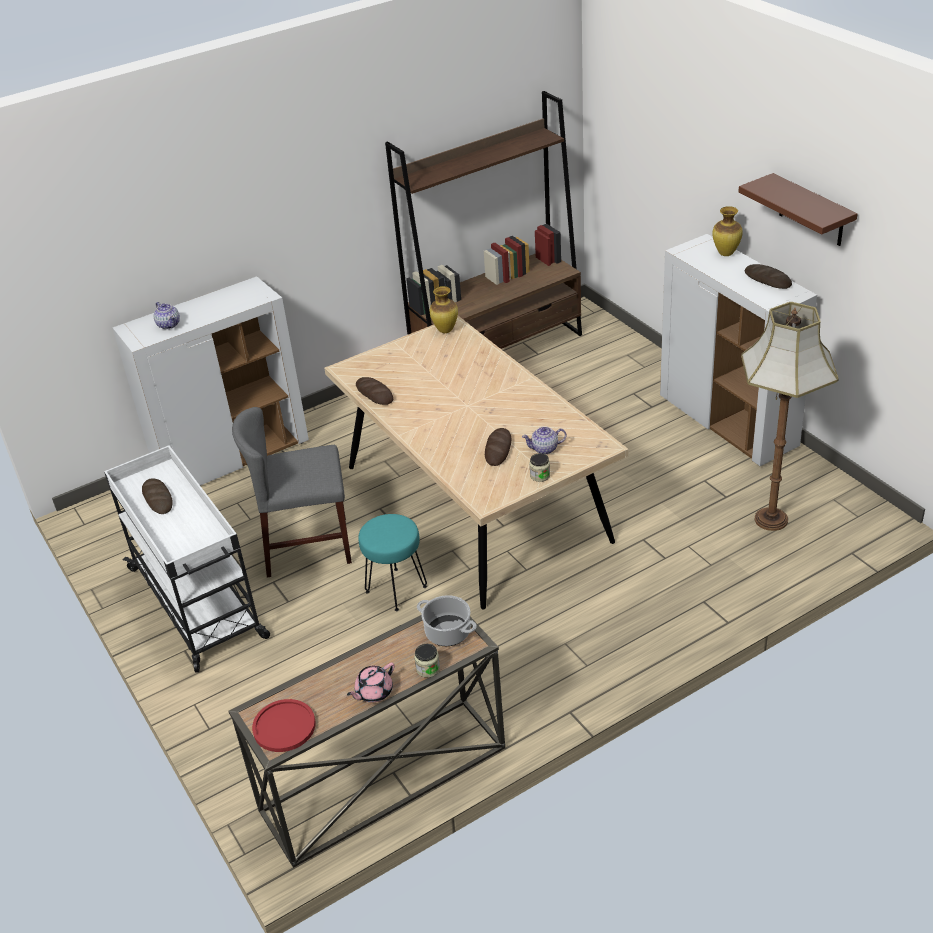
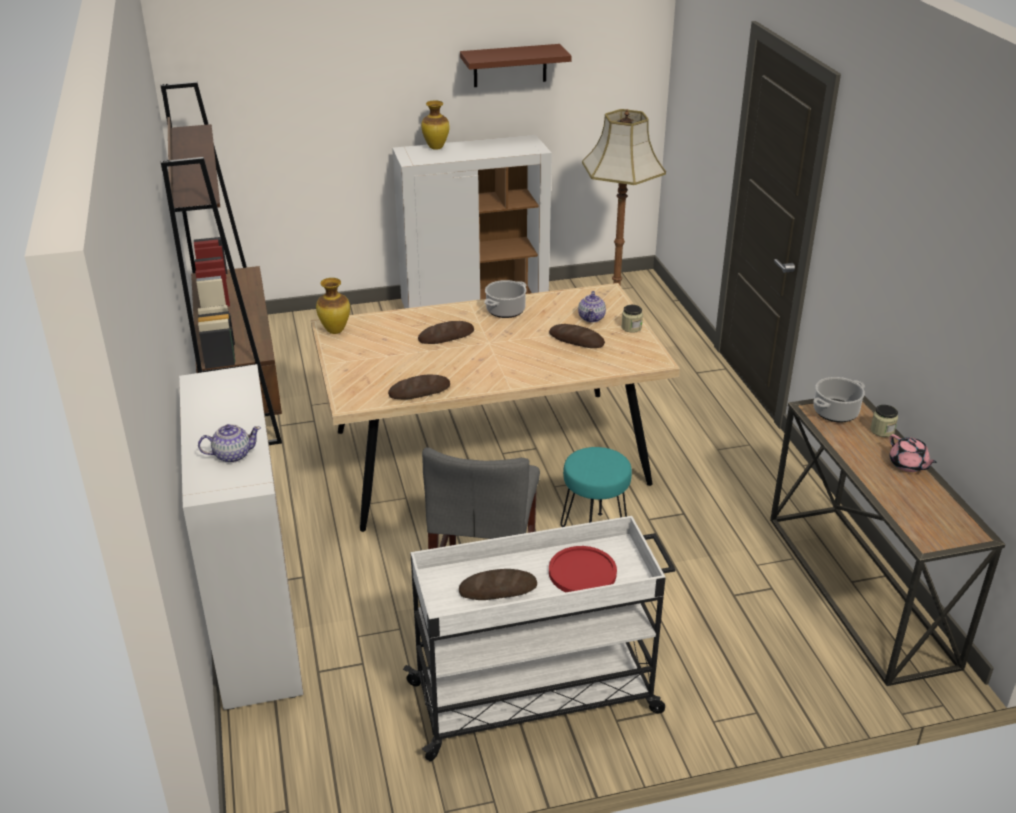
camera: 75 degrees left, 5 degrees down
(284, 726) = (948, 524): red plate -> red plate (582, 572)
(529, 399) = (505, 310): none -> cooking pot
(767, 279) = (495, 143): bread -> bread (446, 336)

